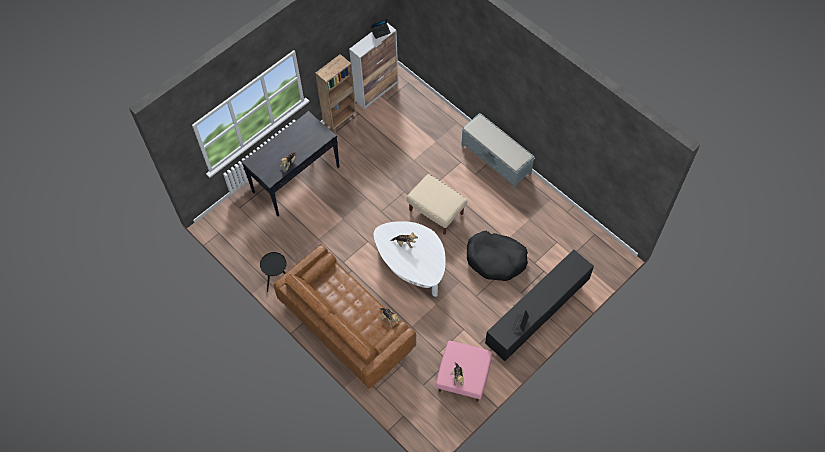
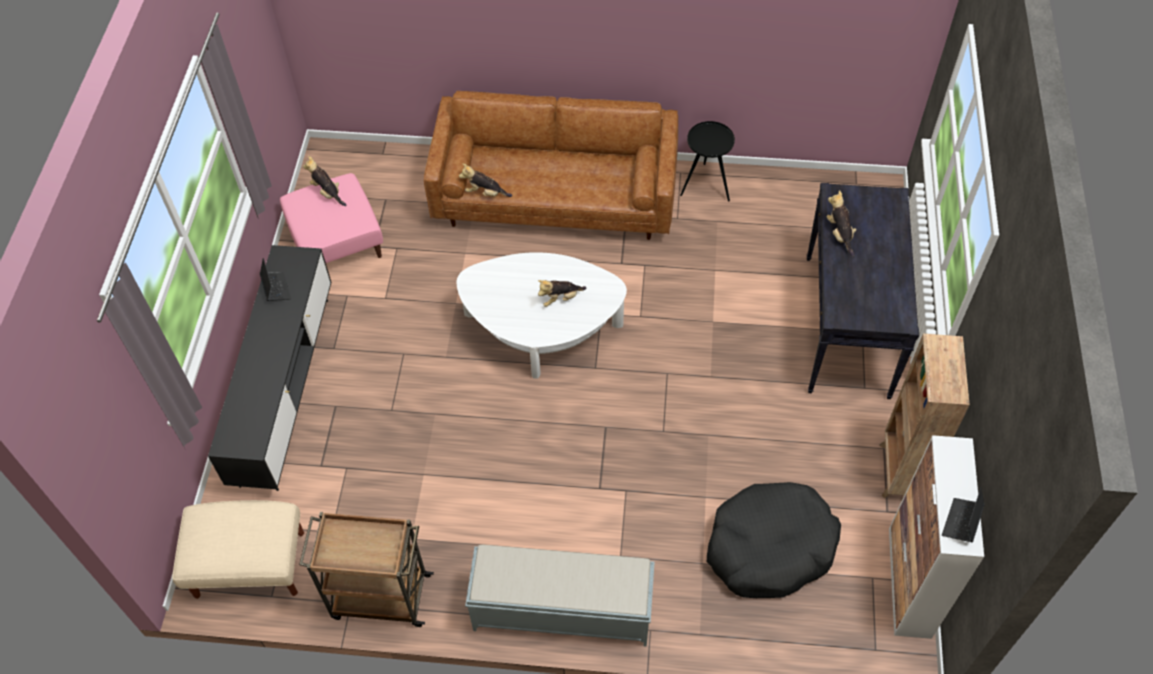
camera: 140 degrees right, 5 degrees down
(436, 212) = (579, 435): beige ottoman -> beige ottoman (249, 565)
(495, 259) = (416, 428): black dog bed -> black dog bed (769, 547)
(555, 207) = (379, 596): none -> brown cart

